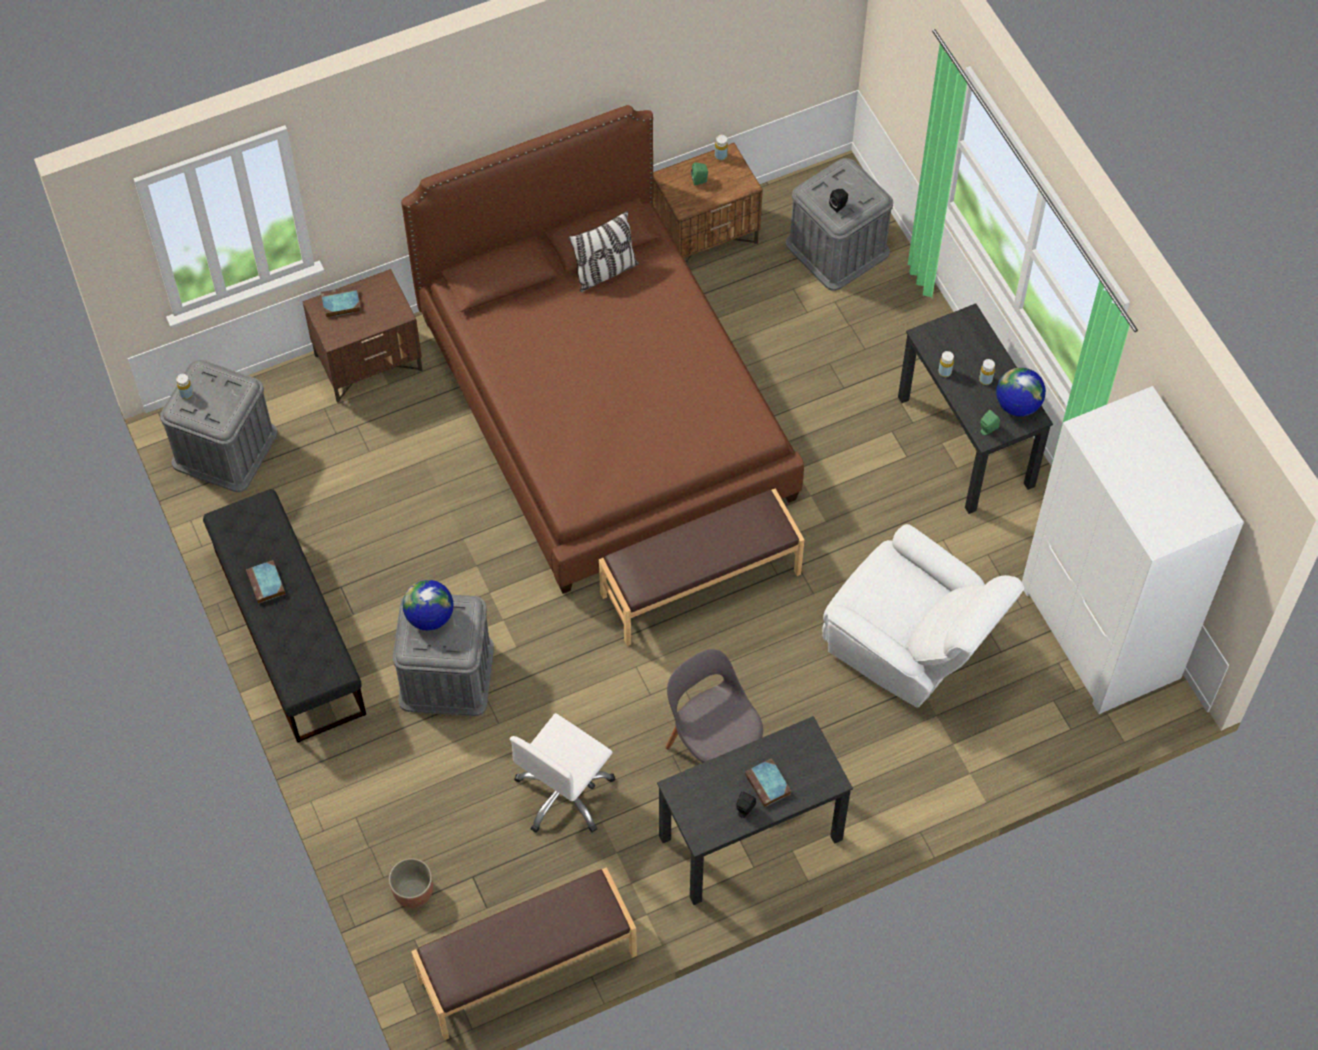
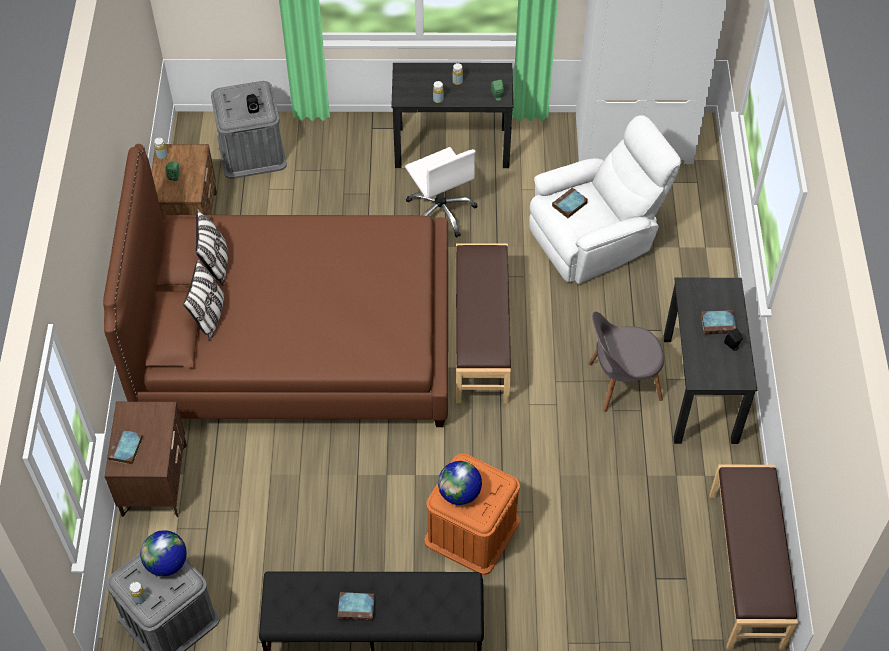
camera: 65 degrees left, 5 degrees down
(413, 892) = (651, 625): planter -> none
(446, 674) = (472, 531): grey storage box -> orange storage box
(535, 298) = (209, 316): none -> pillow
(565, 793) = (612, 490): white office chair -> white office chair (440, 212)
(893, 579) = (569, 205): none -> book
(1017, 405) = (487, 74): globe -> globe (166, 563)

